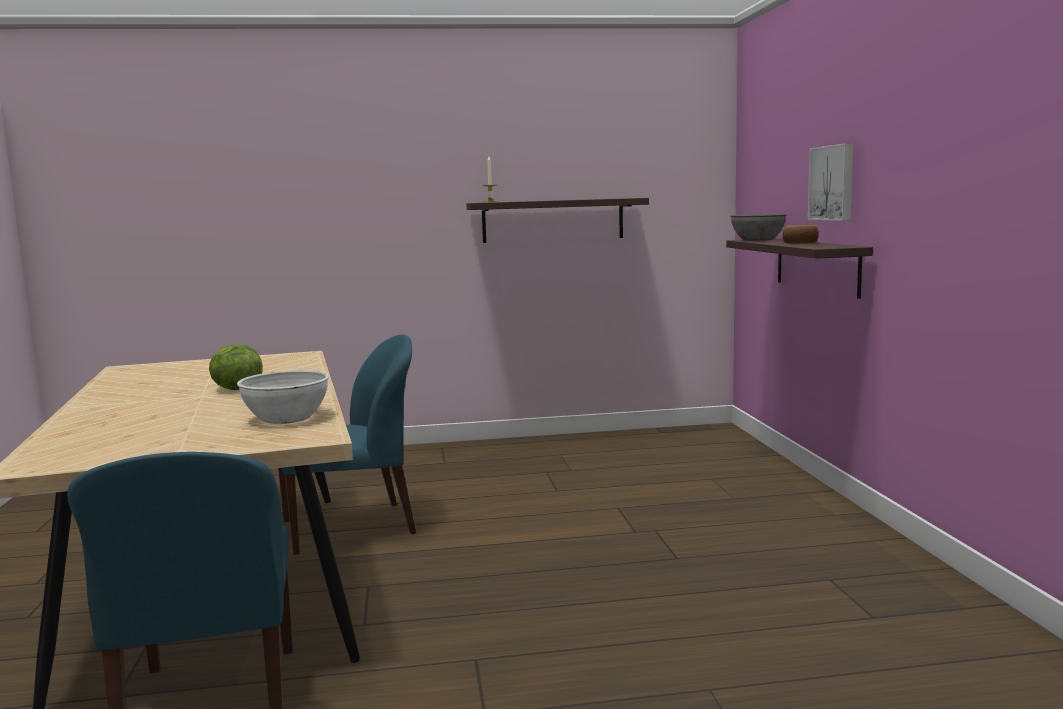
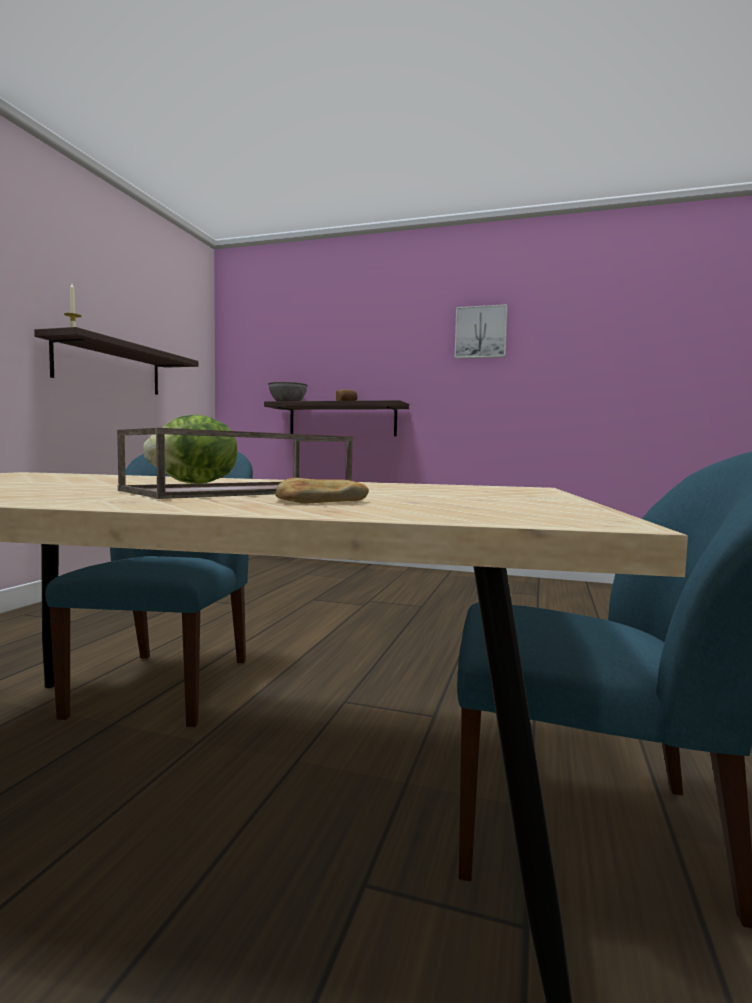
camera: 65 degrees left, 5 degrees down
(121, 424) = (321, 500): none -> bread
(176, 405) = (240, 491): none -> brown tray
(286, 418) = (419, 486): white bowl -> none
(834, 183) = (362, 365): picture -> picture (481, 332)

